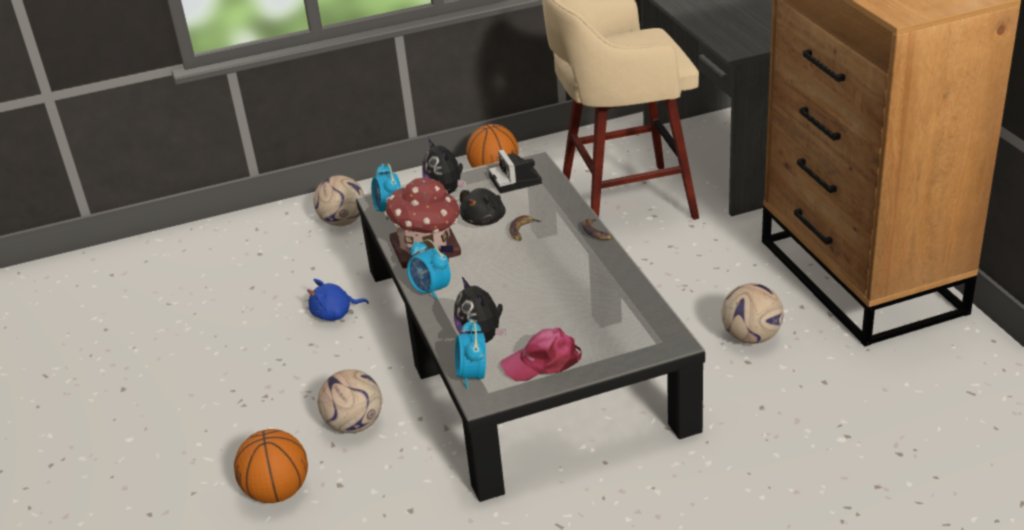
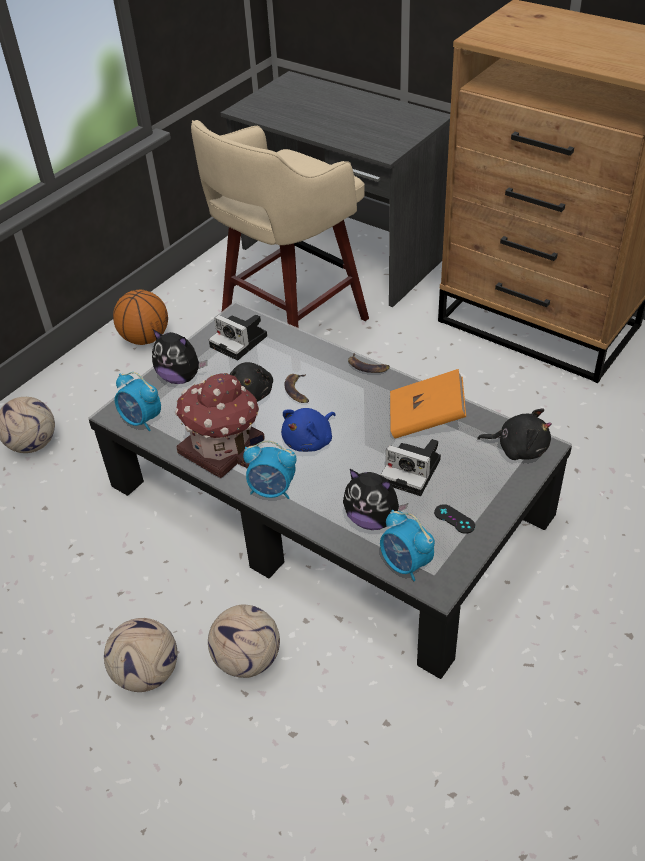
camera: 35 degrees left, 10 degrees up
(277, 492) = (236, 777): basketball -> none
(335, 314) = (116, 548): blue plush toy -> blue plush toy (310, 441)
(543, 362) = (454, 519): pink cap -> black game controller
(549, 318) = (413, 471): none -> camera
(601, 286) = (426, 419): none -> orange book
(653, 335) = (518, 448): none -> black plush toy
(752, 337) = (510, 410): football -> football (148, 673)

